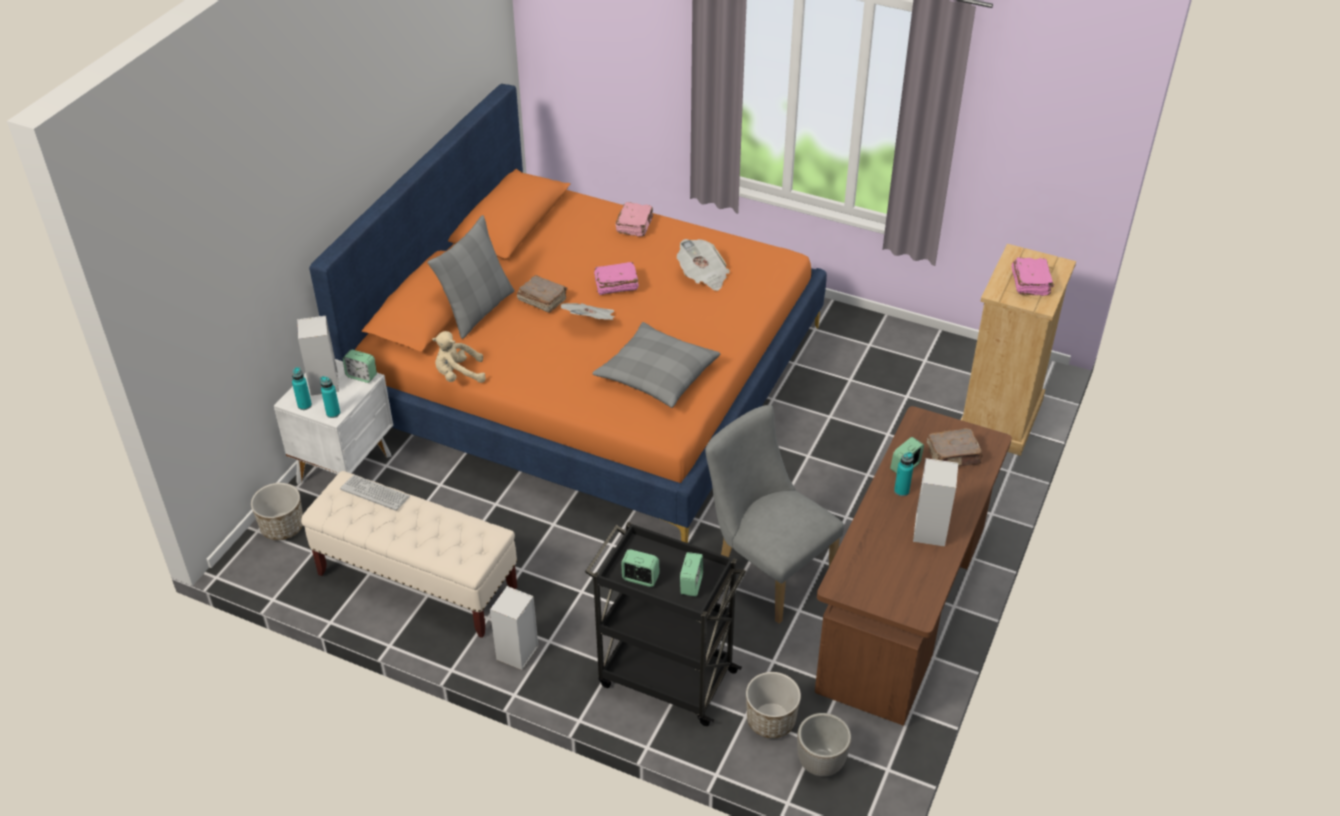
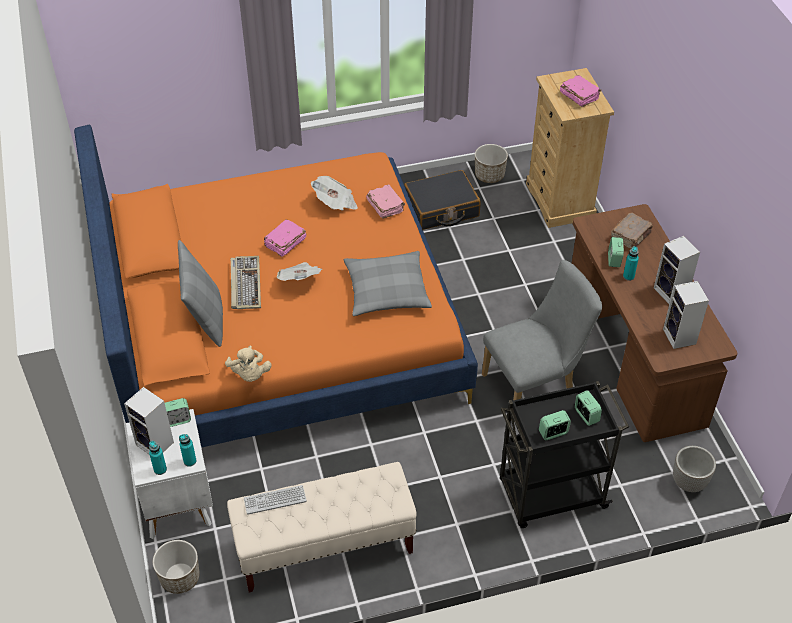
camera: 40 degrees left, 5 degrees up
(458, 375) = (249, 374): beige plush toy -> beige plush toy turned 60 degrees counterclockwise
(517, 654) = (447, 547): speaker -> speaker (680, 337)
(542, 300) = (245, 284): brown book -> keyboard
(635, 225) = (245, 191): pink book -> pink book (385, 206)
(767, 570) = (534, 385): grey chair -> grey chair turned 150 degrees clockwise
(771, 720) = (636, 477): planter -> planter (489, 175)
(862, 359) = (441, 208): none -> black suitcase

